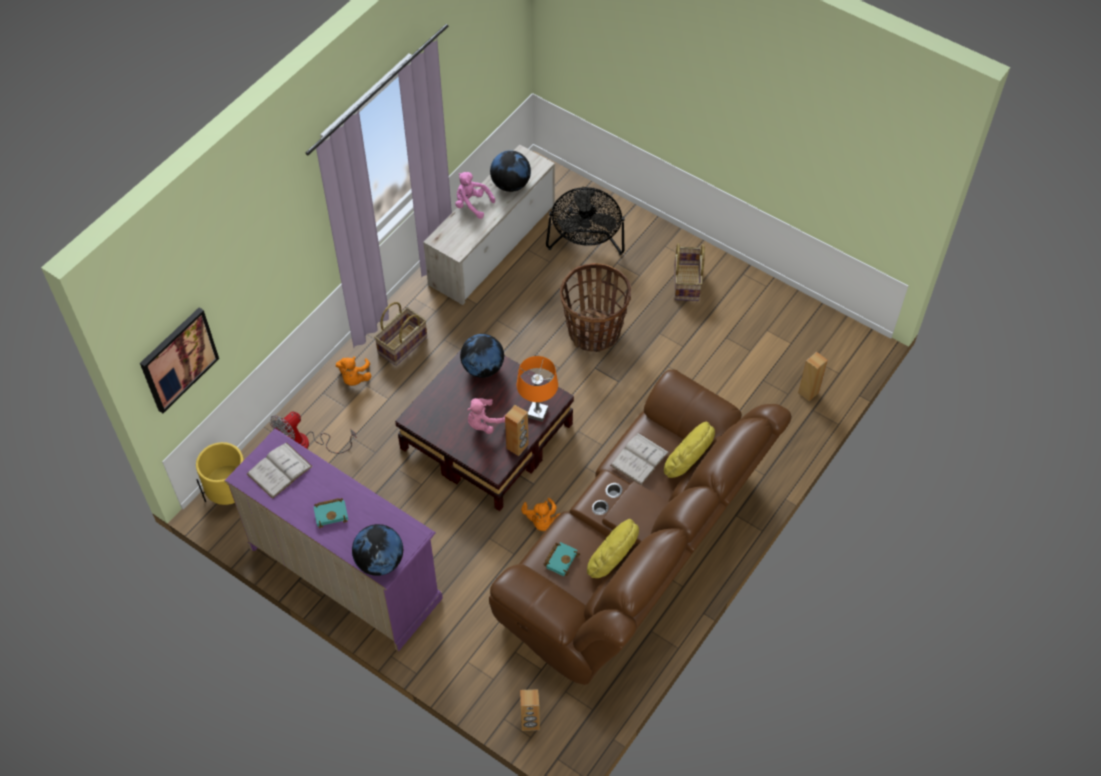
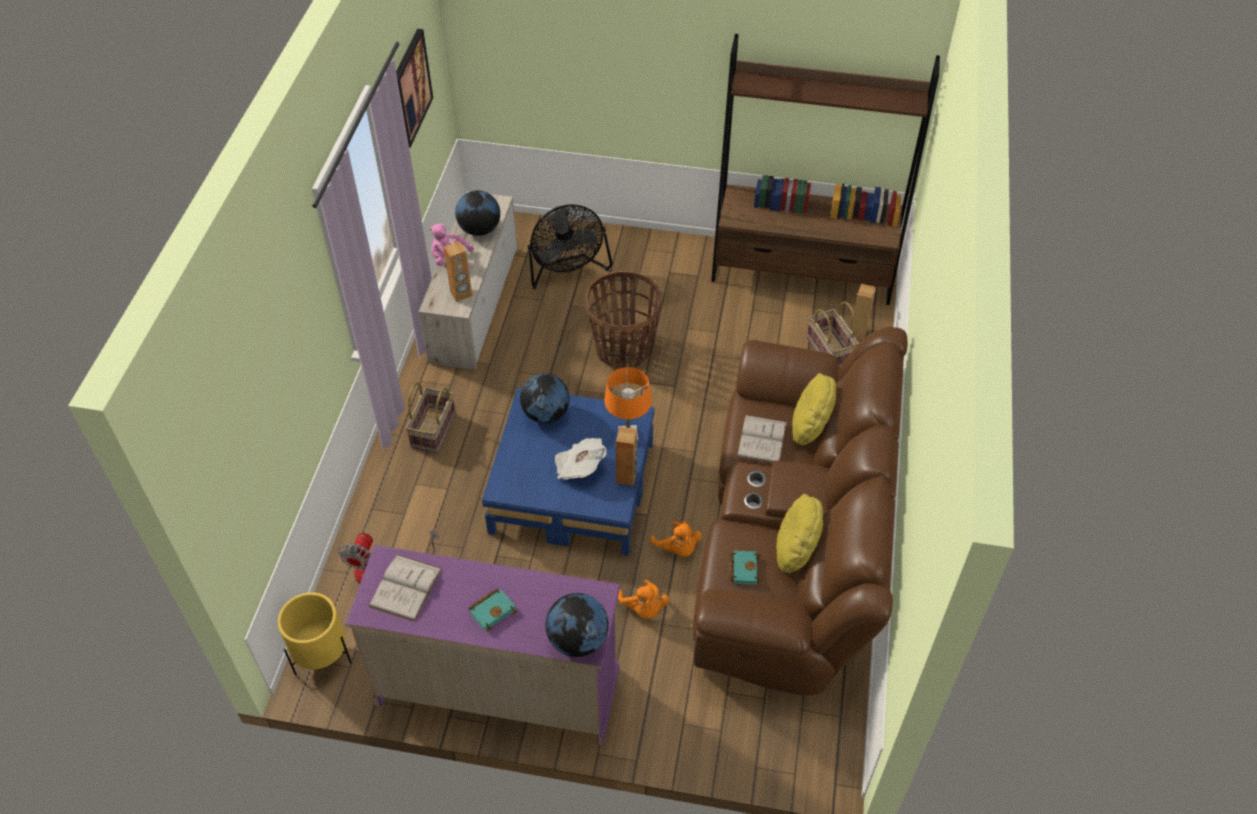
camera: 25 degrees left, 5 degrees down
(178, 359) = (238, 500): picture -> picture (410, 88)
(354, 378) = (399, 481): orange plush toy -> orange plush toy (644, 608)
(484, 423) = (579, 467): pink plush toy -> newspaper
(487, 437) = (573, 488): brown coffee table -> blue coffee table
(530, 723) = (785, 759): brown speaker -> brown speaker (461, 294)
(687, 283) = (686, 274): basket -> basket (831, 350)
(792, 319) = (802, 273): none -> brown bookcase

